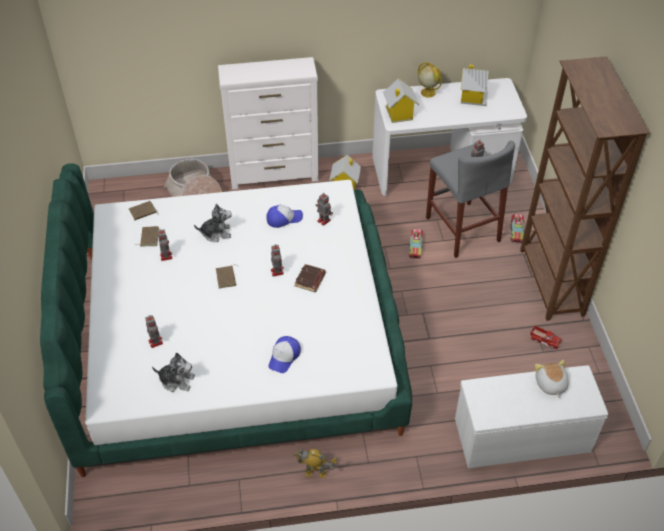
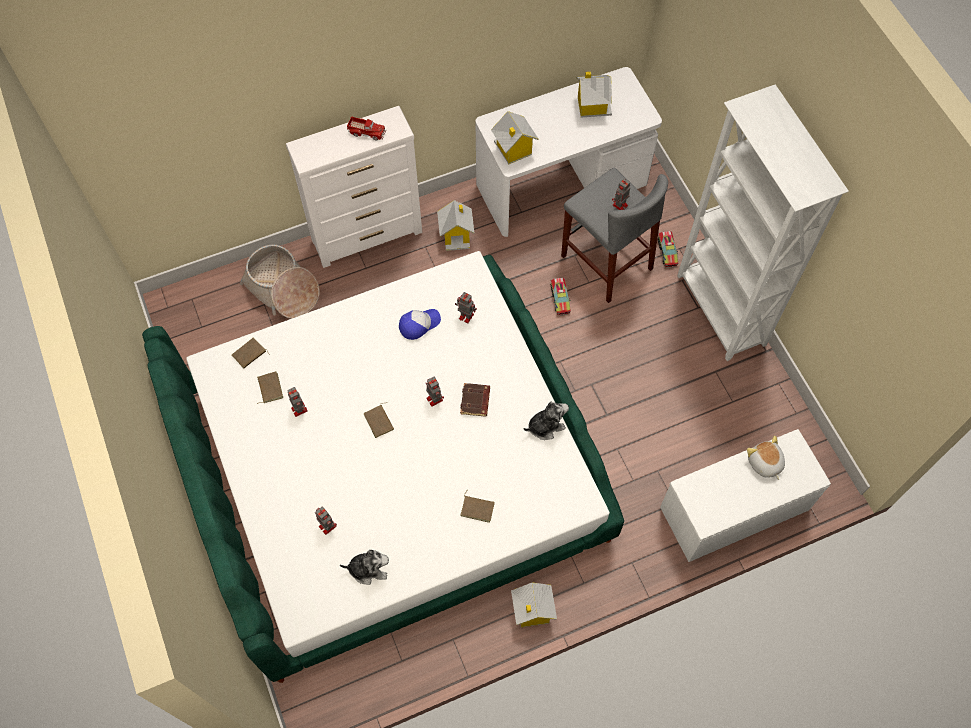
camera: 15 degrees left, 15 degrees up
(216, 233) = (347, 363): plush toy -> plush toy (545, 426)
(284, 357) = (478, 508): cap -> brown book
(315, 473) = (532, 610): toy robot -> toy house
(427, 92) = (537, 109): globe -> none
(545, 340) = (731, 386): toy truck -> toy truck (367, 131)
(550, 283) = (720, 311): brown bookcase -> white bookcase

